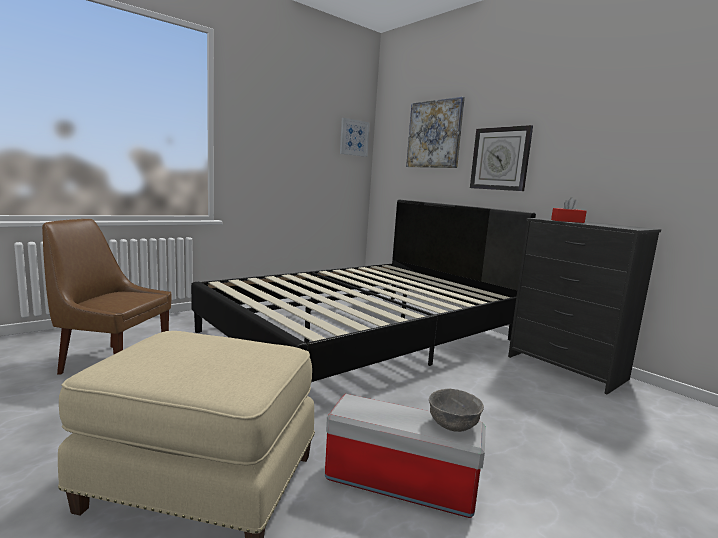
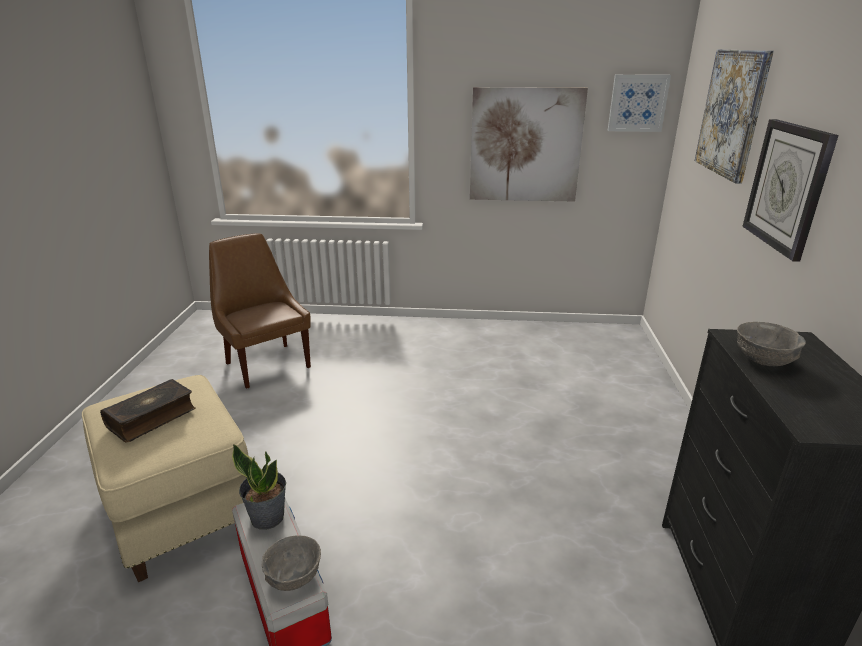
camera: 45 degrees right, 15 degrees up
(198, 356) = (152, 418): none -> book
(293, 159) = (525, 145): none -> picture
(362, 336) = (510, 409): black bed -> none
(369, 408) = (267, 517): none -> potted plant
(567, 221) = (764, 359): red tissue box -> grey bowl

